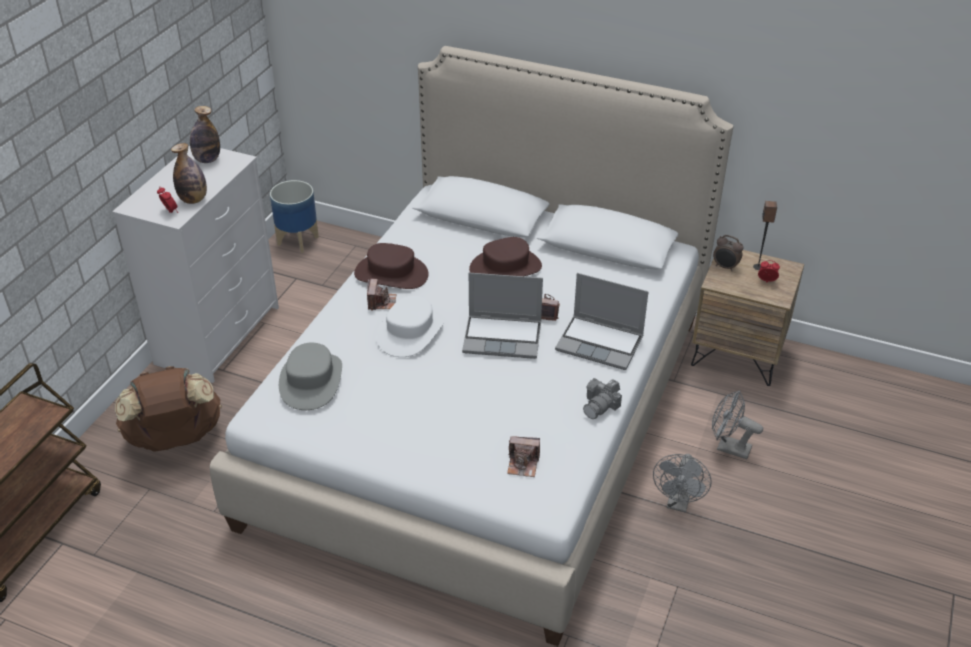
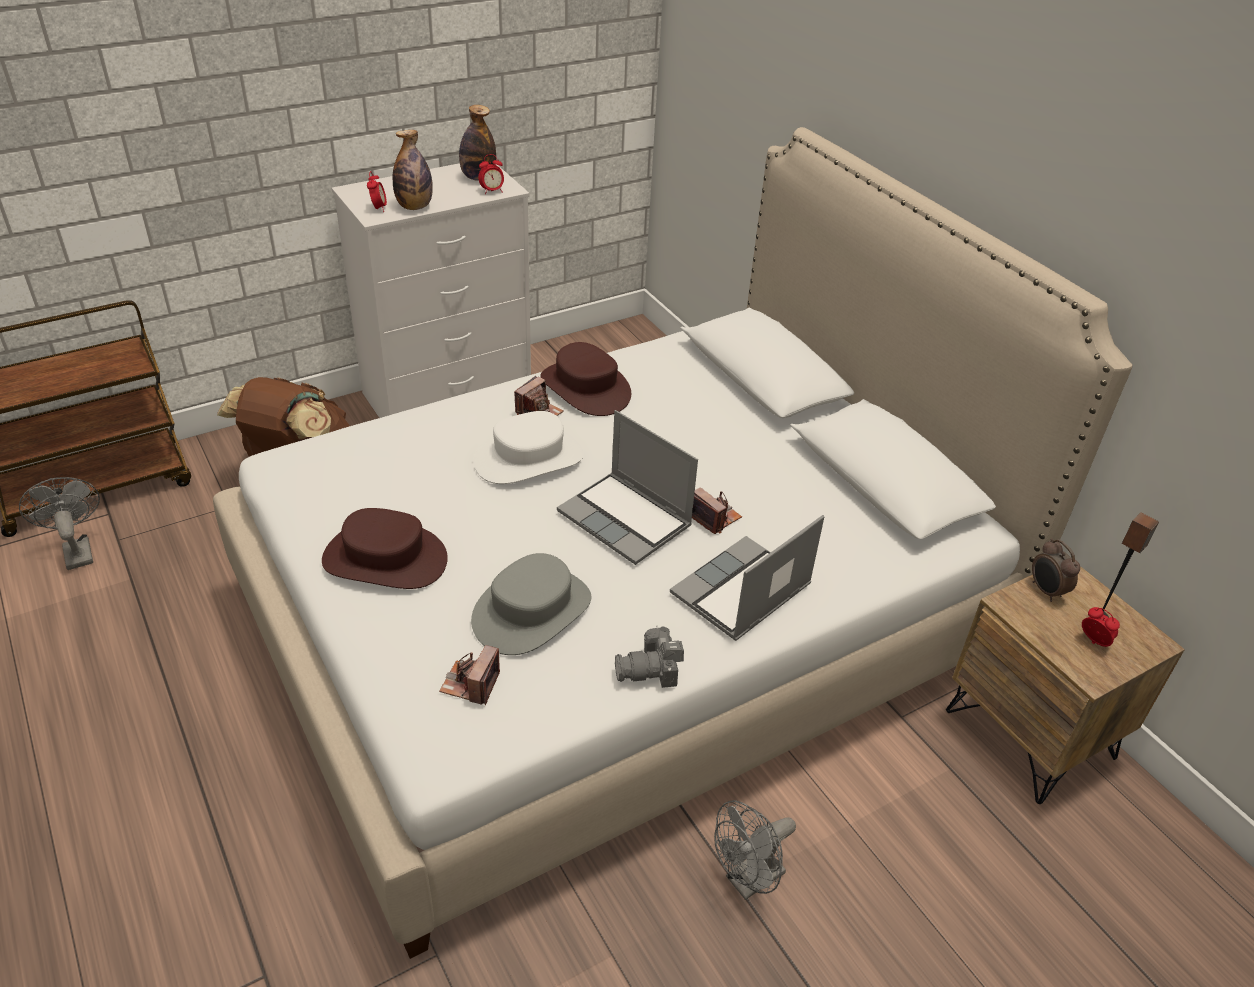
camera: 35 degrees right, 0 degrees up
(231, 166) = (492, 191): none -> alarm clock
(298, 240) = (620, 341): planter -> none
(311, 381) = (365, 455): grey hat -> grey hat (531, 611)
(505, 268) = (723, 444): brown hat -> brown hat (385, 559)
(523, 464) = (471, 684): camera -> camera turned 60 degrees clockwise
(601, 343) = (741, 592): laptop -> laptop turned 75 degrees clockwise
(728, 447) = (893, 851): grey fan -> grey fan (76, 550)

